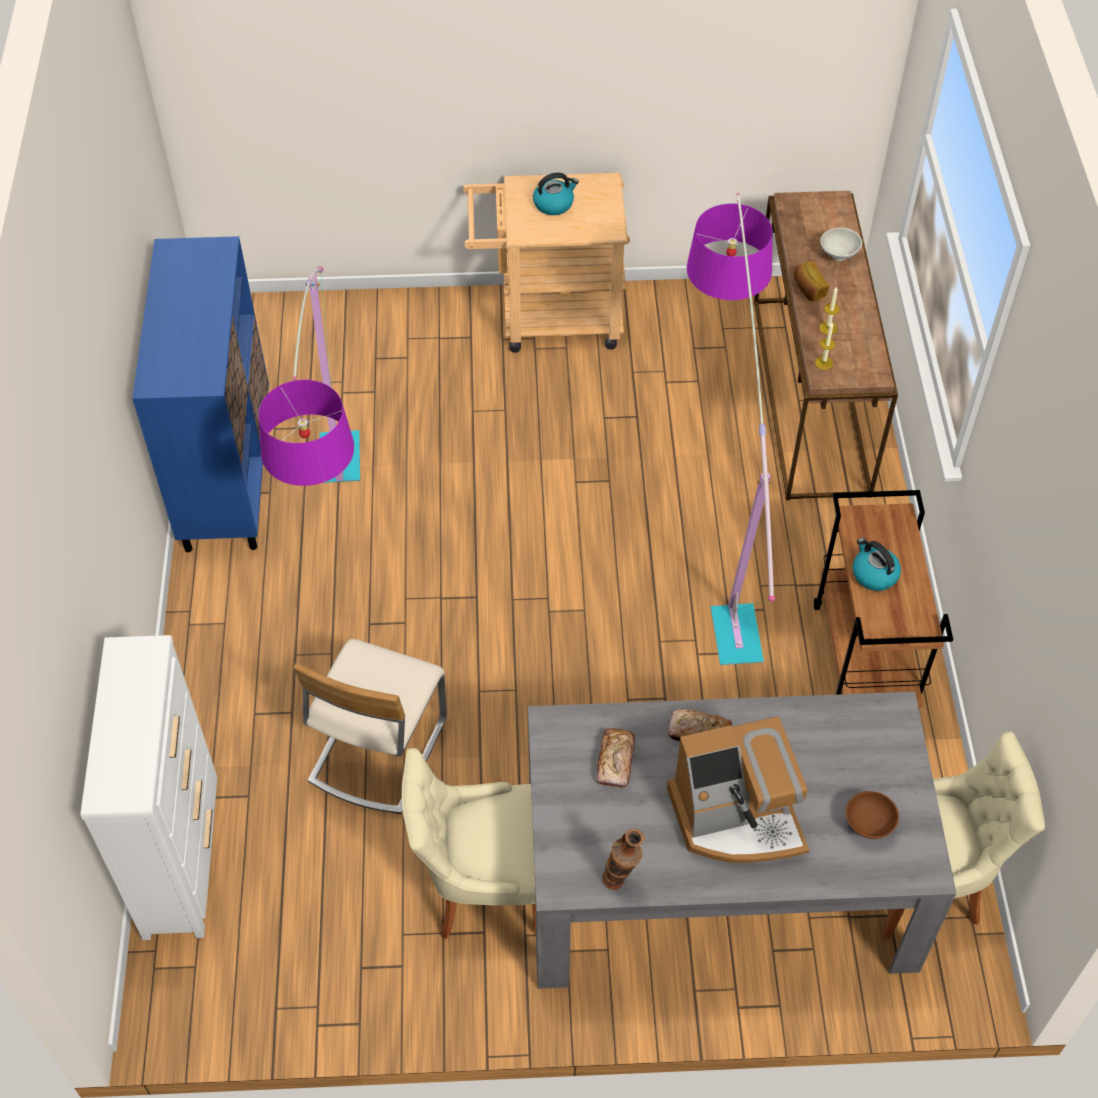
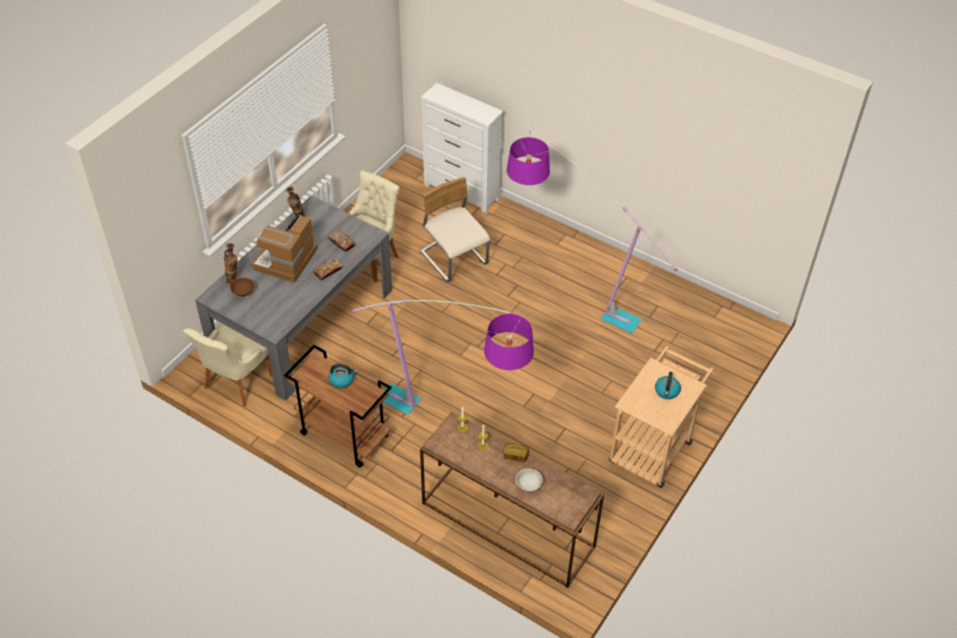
camera: 125 degrees right, 5 degrees down
(227, 474) = (641, 278): blue cabinet -> none
(855, 868) = (233, 279): none -> vase

